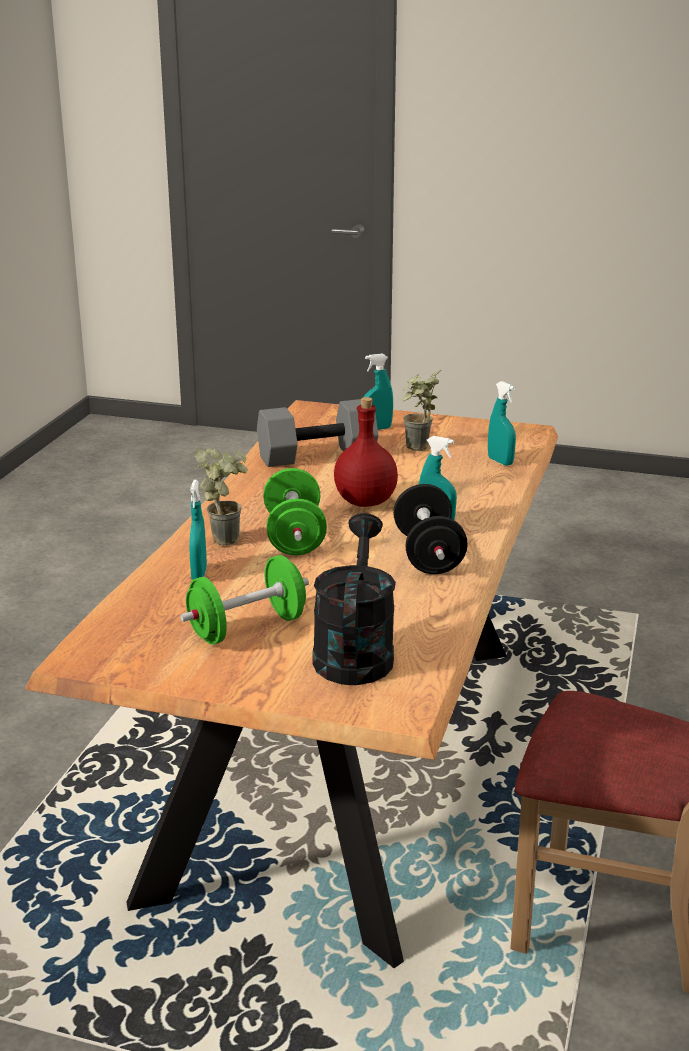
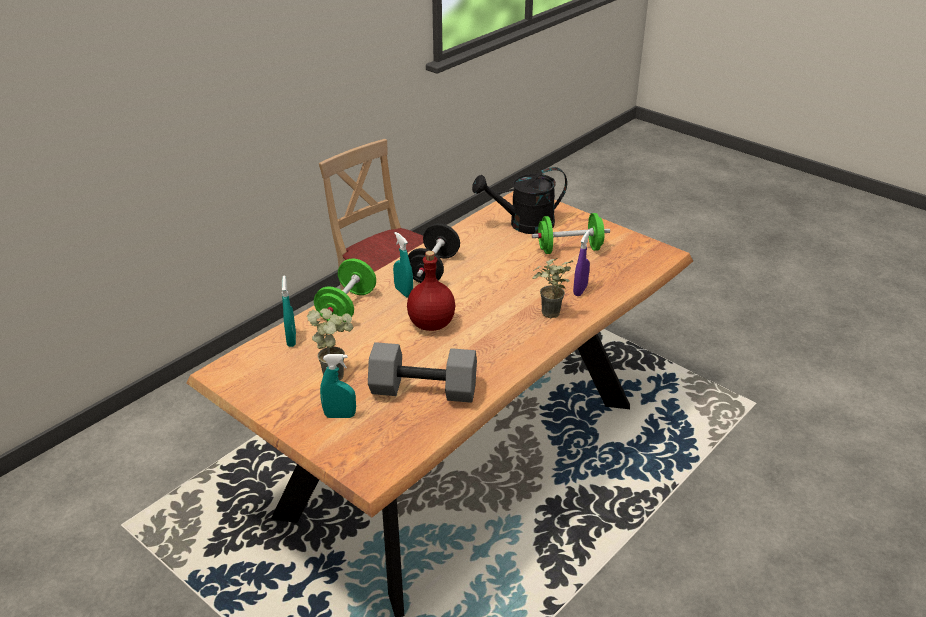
camera: 155 degrees left, 10 degrees up
(199, 574) = (580, 290): turquoise spray bottle -> purple spray bottle
(294, 537) = (503, 304): green dumbbell -> green dumbbell (347, 307)
(354, 652) = (523, 225): black watering can -> black watering can turned 45 degrees clockwise

